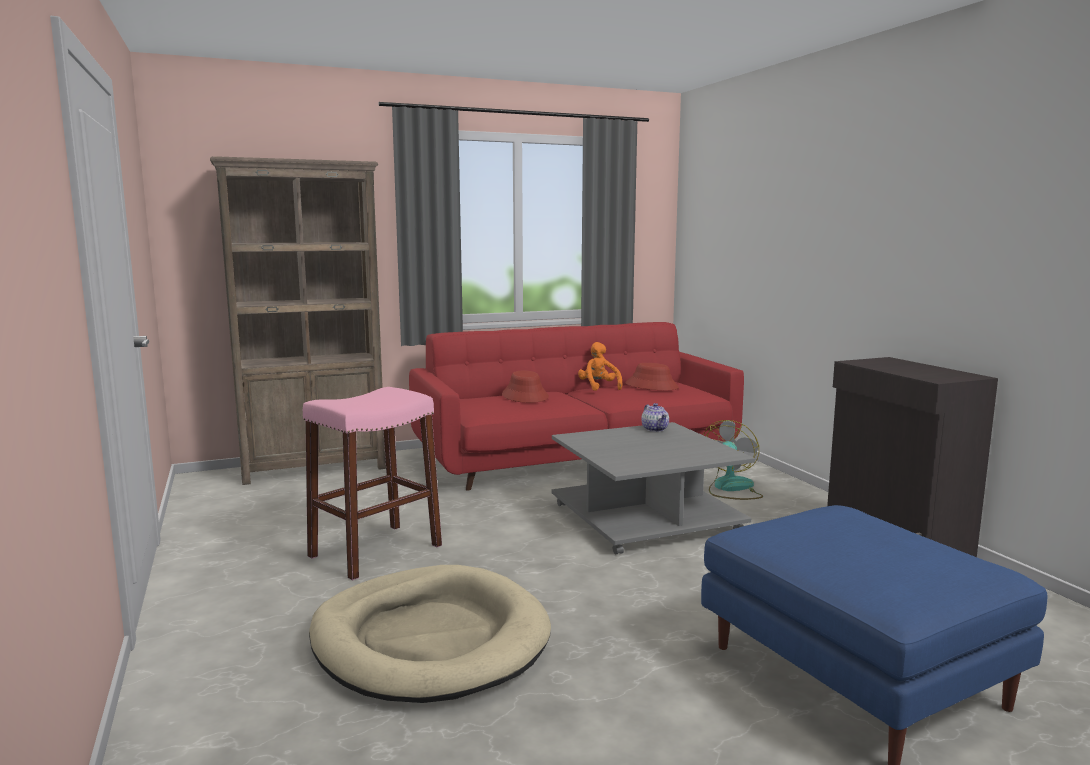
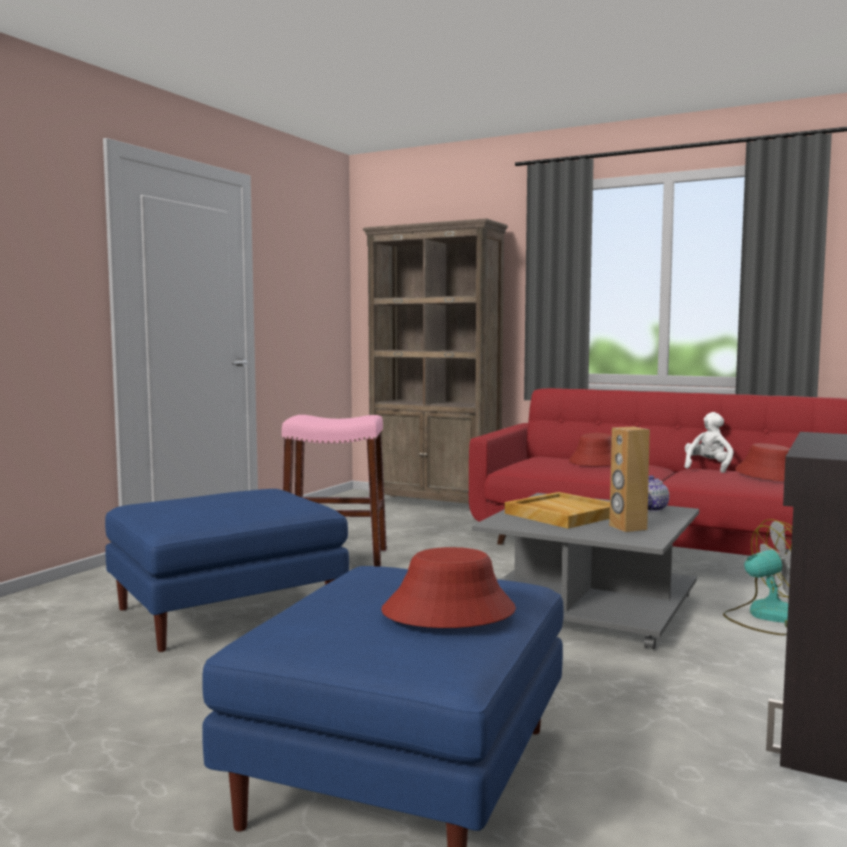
camera: 50 degrees right, 5 degrees down
(429, 640) = (229, 610): beige dog bed -> blue ottoman
(599, 387) = (708, 468): orange plush toy -> white plush toy
(630, 449) = (561, 514): none -> beige tray
(694, 448) = (627, 527): none -> brown speaker
(900, 539) = (449, 611): none -> red hat

